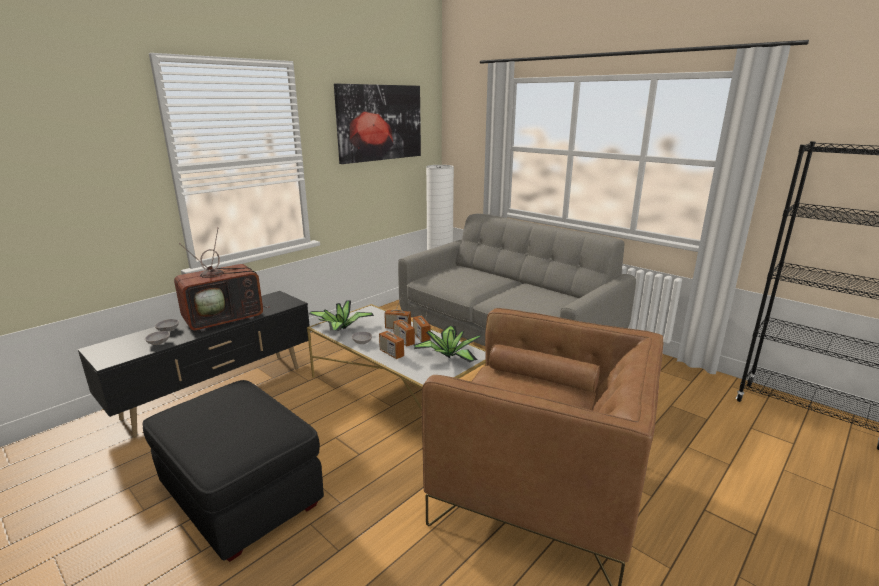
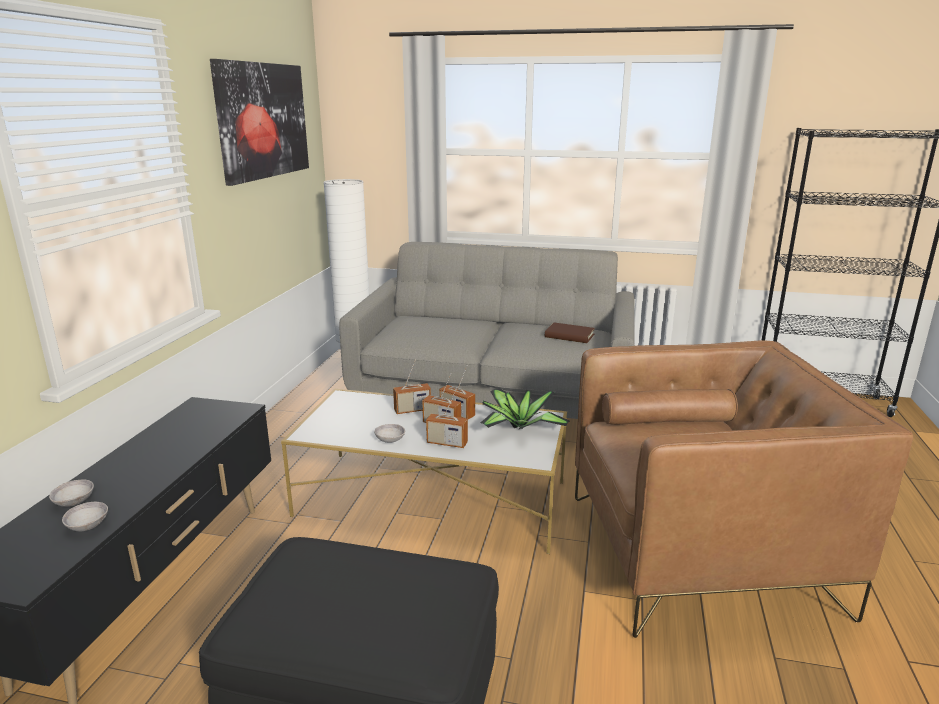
camera: 30 degrees left, 0 degrees up
(225, 318) = (159, 457): television -> none
(341, 329) = (337, 430): potted plant -> none
(552, 301) = (569, 336): none -> brown book

